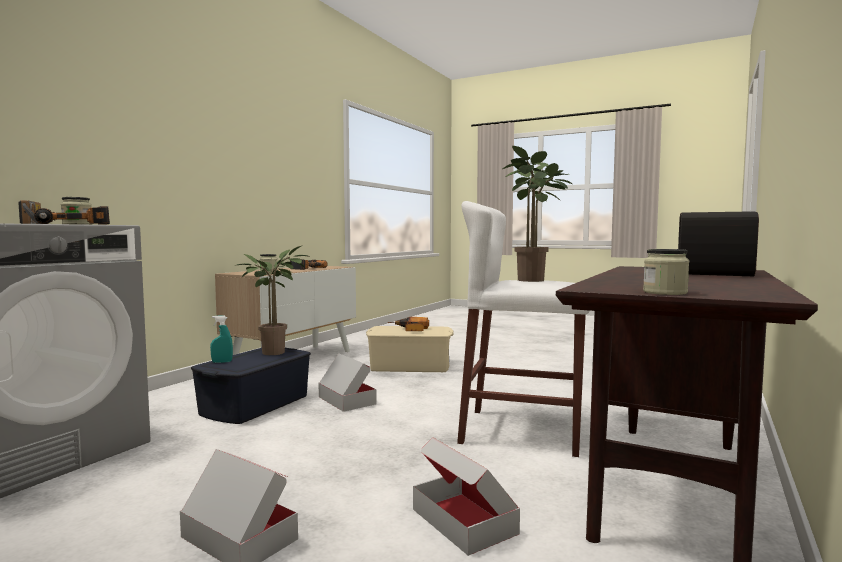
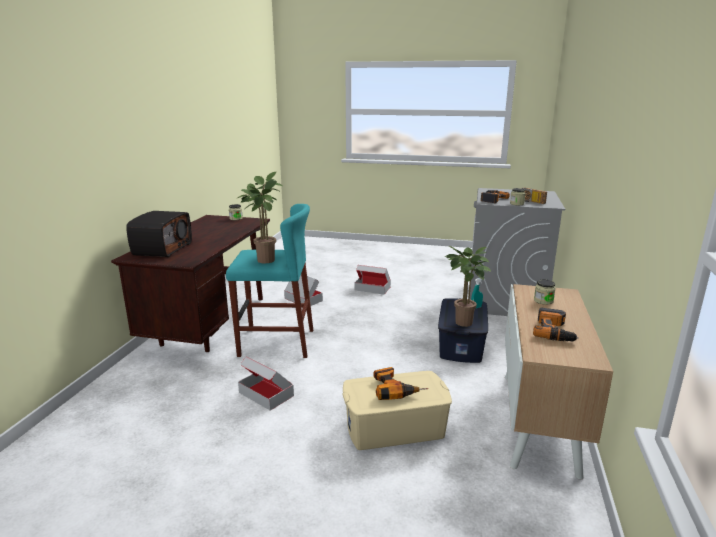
camera: 165 degrees right, 15 degrees up
(346, 400) = (405, 357): cardboard box -> cardboard box (266, 394)
(521, 431) = (276, 343): white stool -> turquoise stool

